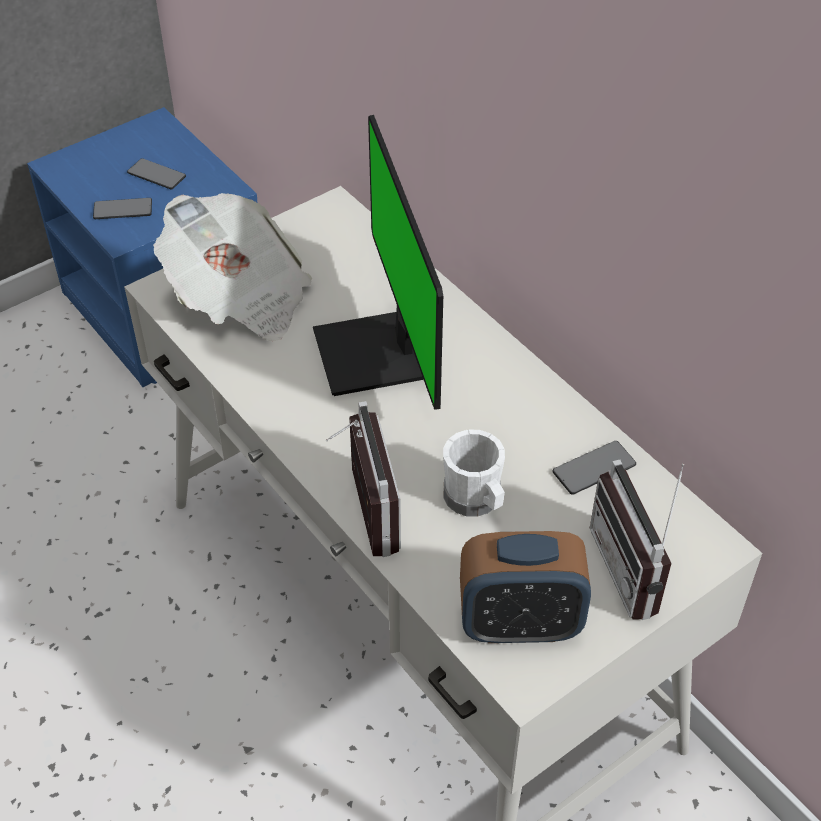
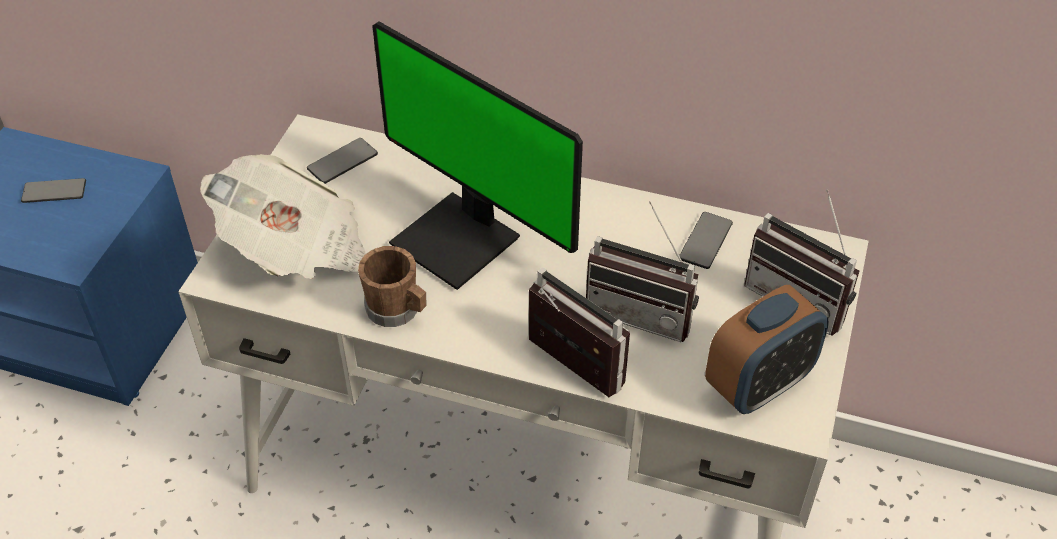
camera: 35 degrees left, 0 degrees up
(123, 210) = (48, 238): phone -> phone (342, 162)
(270, 388) = (397, 310): none -> brown mug
(475, 500) = (643, 311): white mug -> radio

